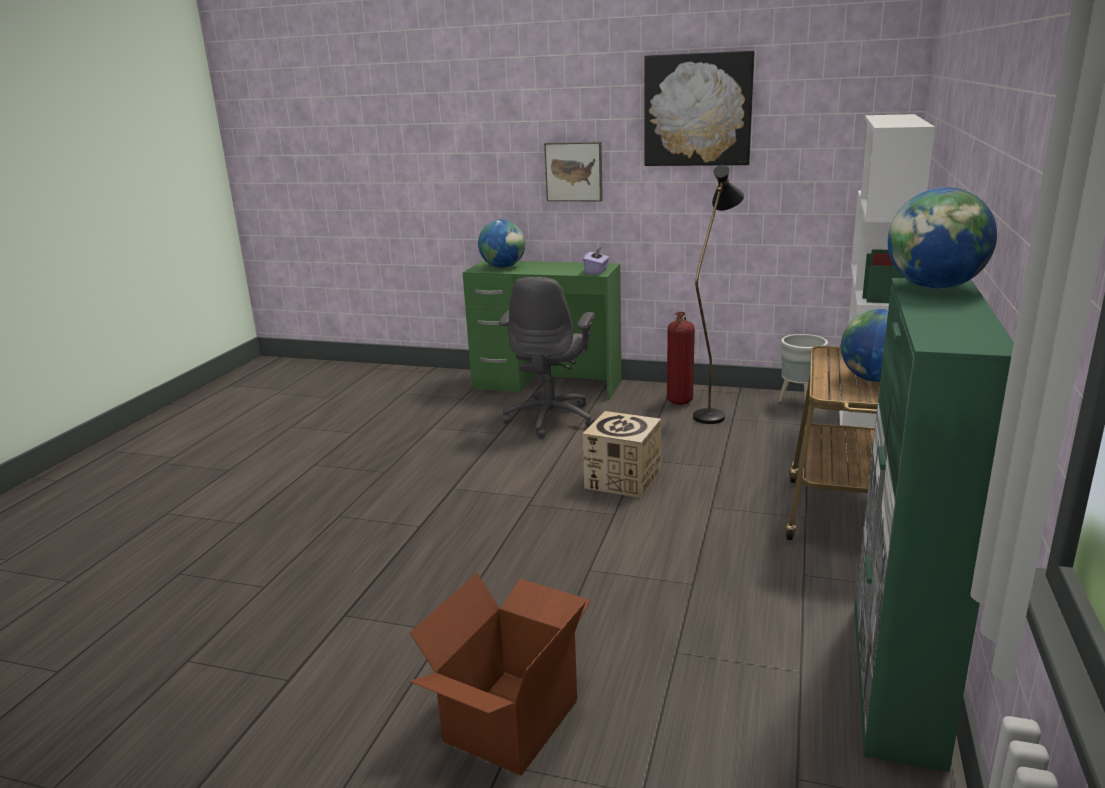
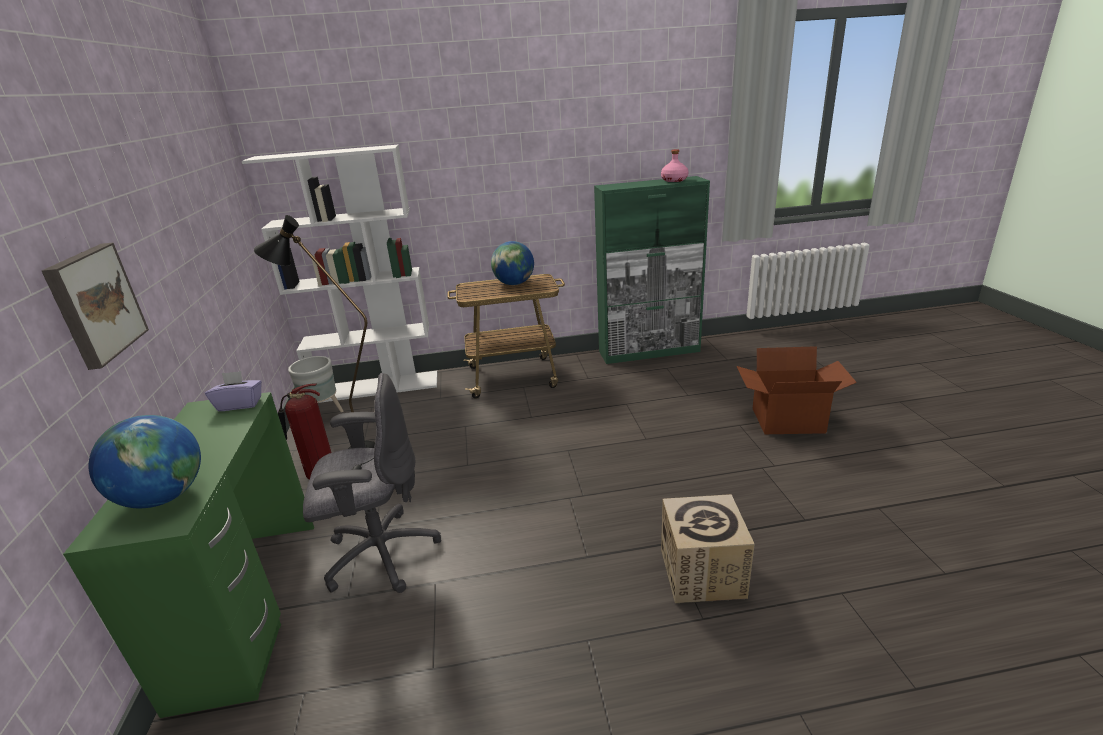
camera: 115 degrees left, 5 degrees up
(623, 480) = (510, 462): cardboard box -> cardboard box (702, 573)
(697, 110) = (154, 175): picture -> none
(934, 287) = (615, 186): globe -> none
(955, 327) = (674, 180): none -> pink bottle

